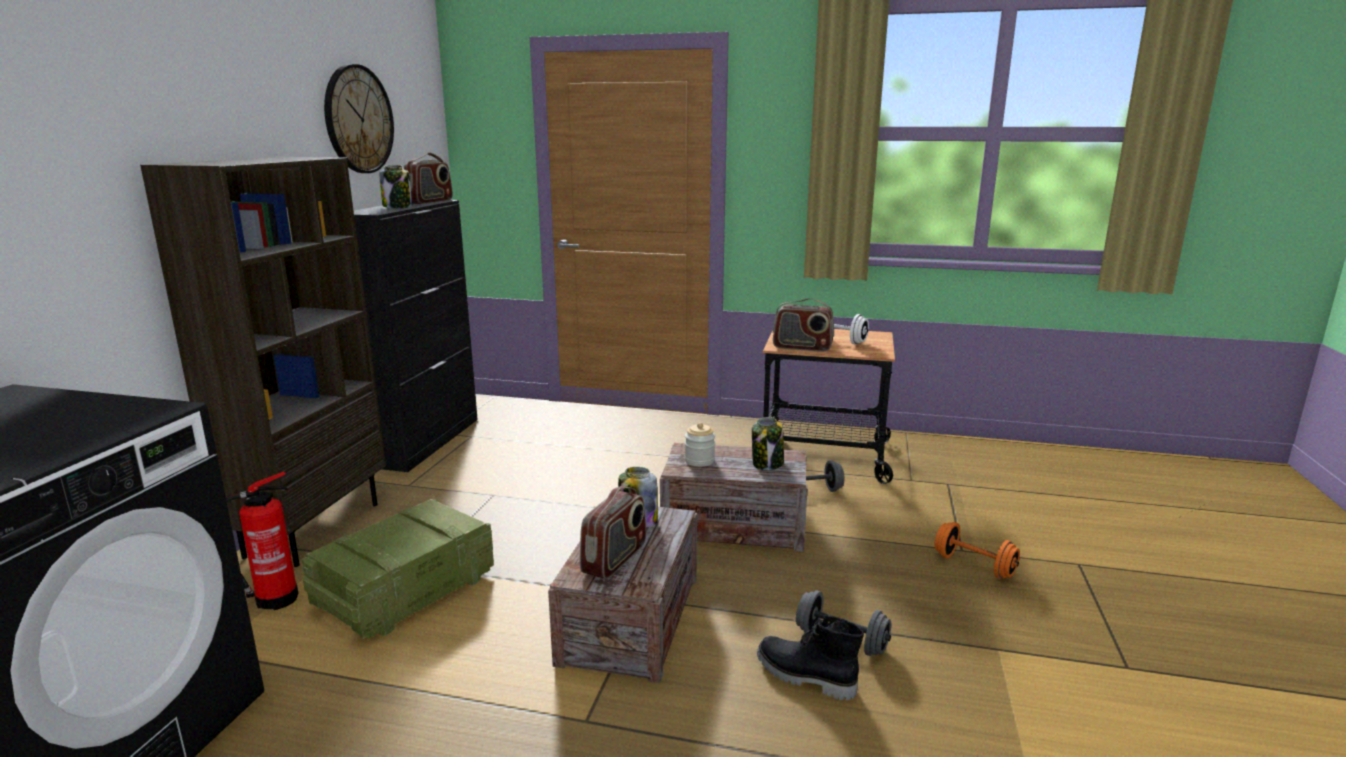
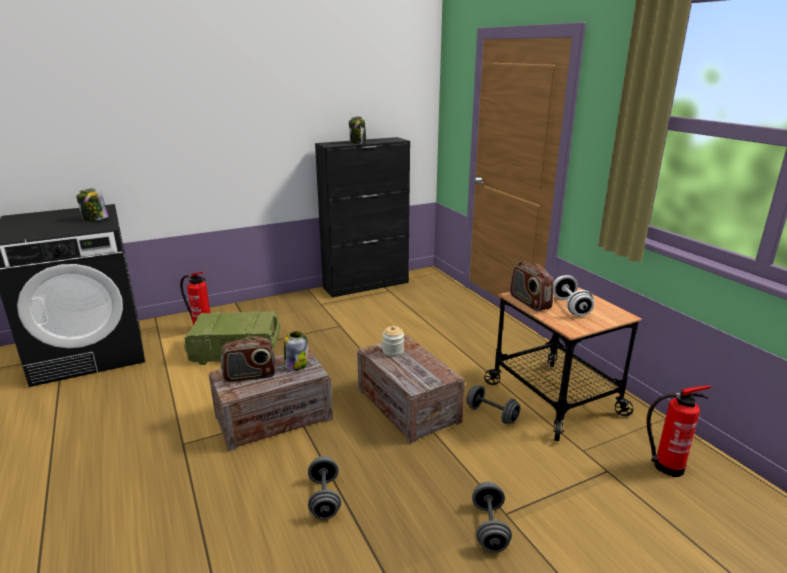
camera: 50 degrees right, 5 degrees up
(313, 529) = (259, 307): brown bookcase -> none
(358, 119) = (349, 87): wall clock -> none
(430, 202) = (388, 140): radio -> none
(767, 464) = (421, 373): jar -> jar (95, 219)
(804, 677) = (274, 498): black boot -> none
(964, 461) = (665, 466): none -> fire extinguisher
(974, 565) = (489, 527): orange dumbbell -> grey dumbbell

